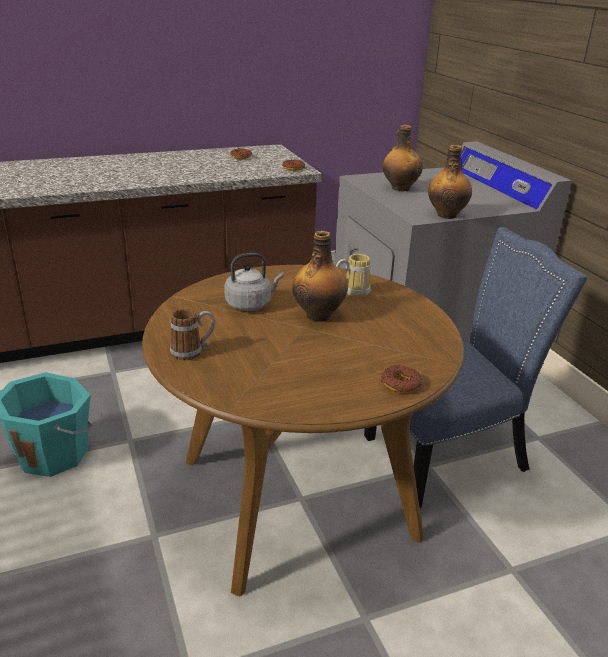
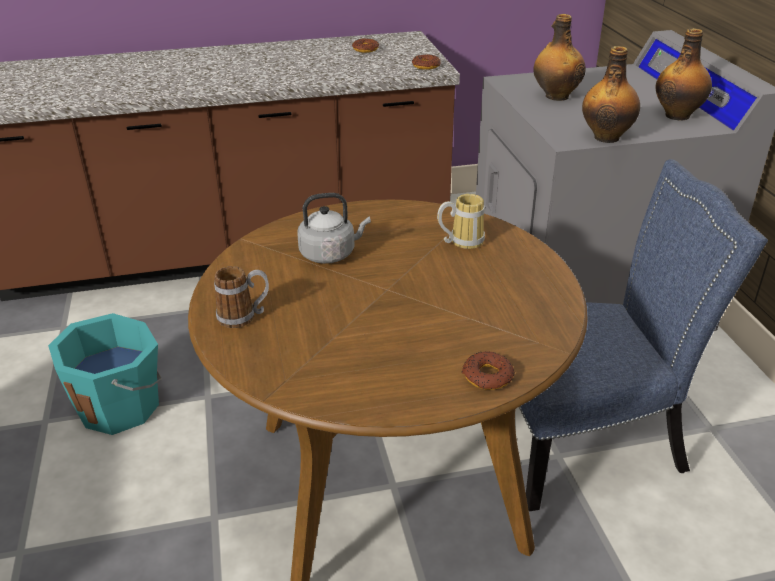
camera: 10 degrees right, 5 degrees up
(319, 315) = (411, 273): bottle -> bottle (678, 115)

